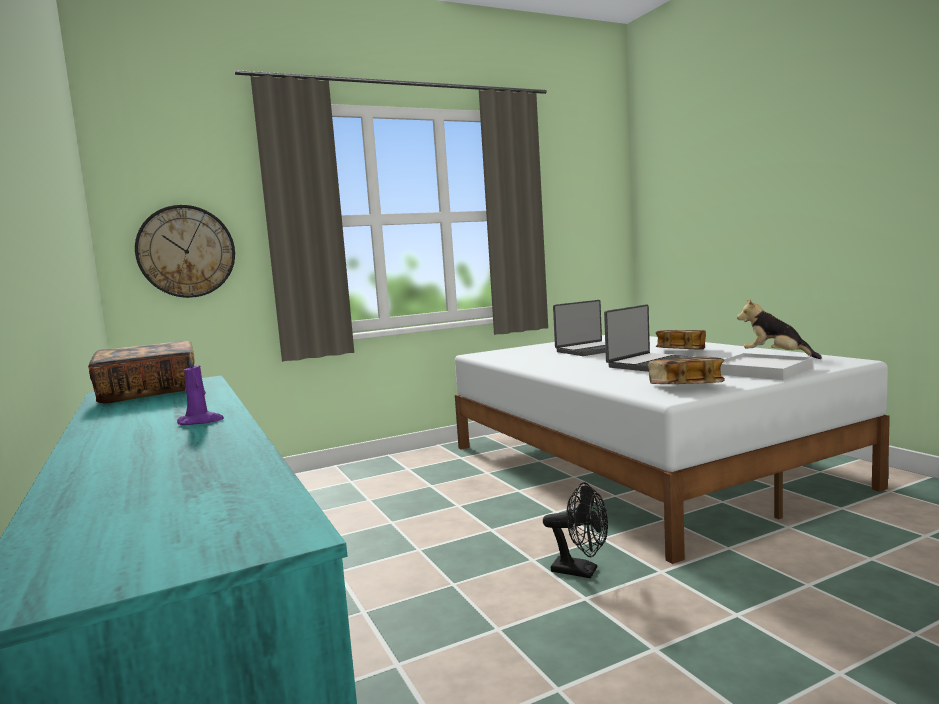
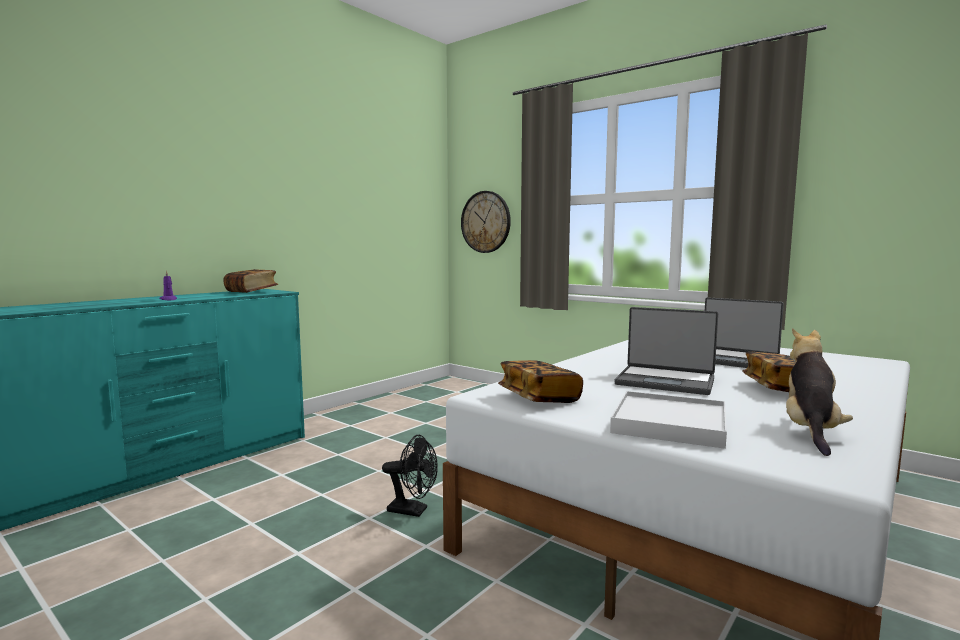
camera: 65 degrees right, 0 degrees up
(581, 571) = (413, 510): black fan -> black fan turned 75 degrees counterclockwise

